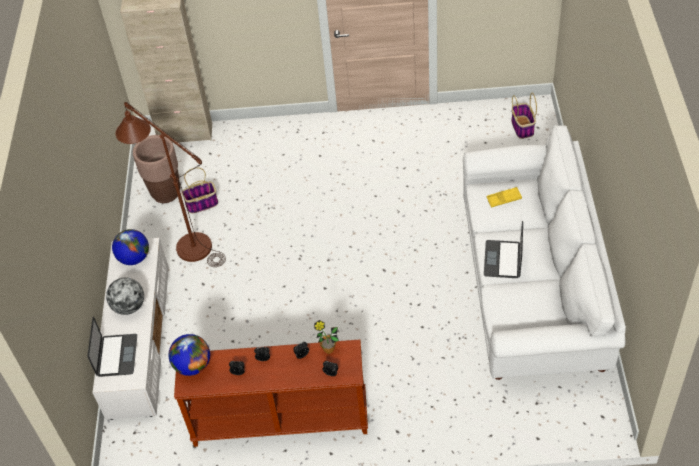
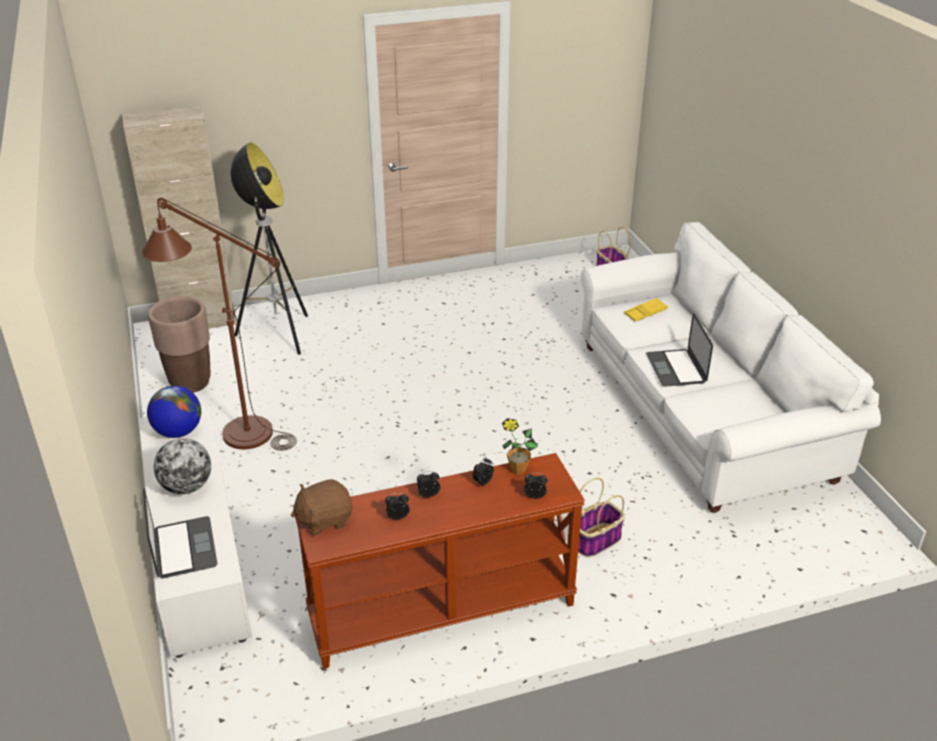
camera: 20 degrees left, 15 degrees down
(193, 366) = (324, 519): globe -> brown plush toy
(201, 204) = (244, 388): basket -> basket (595, 541)
(238, 155) = (278, 335): none -> floor lamp

